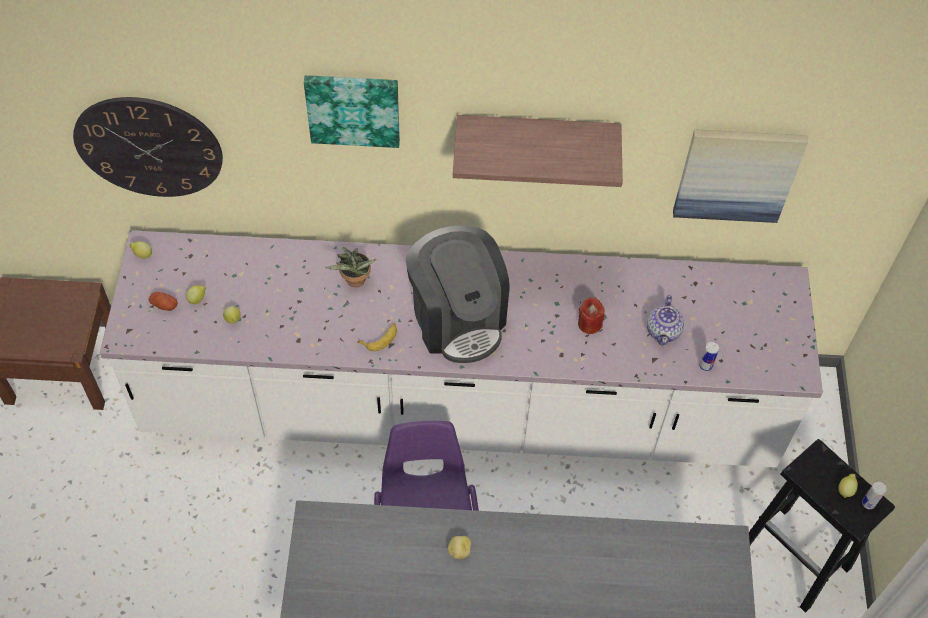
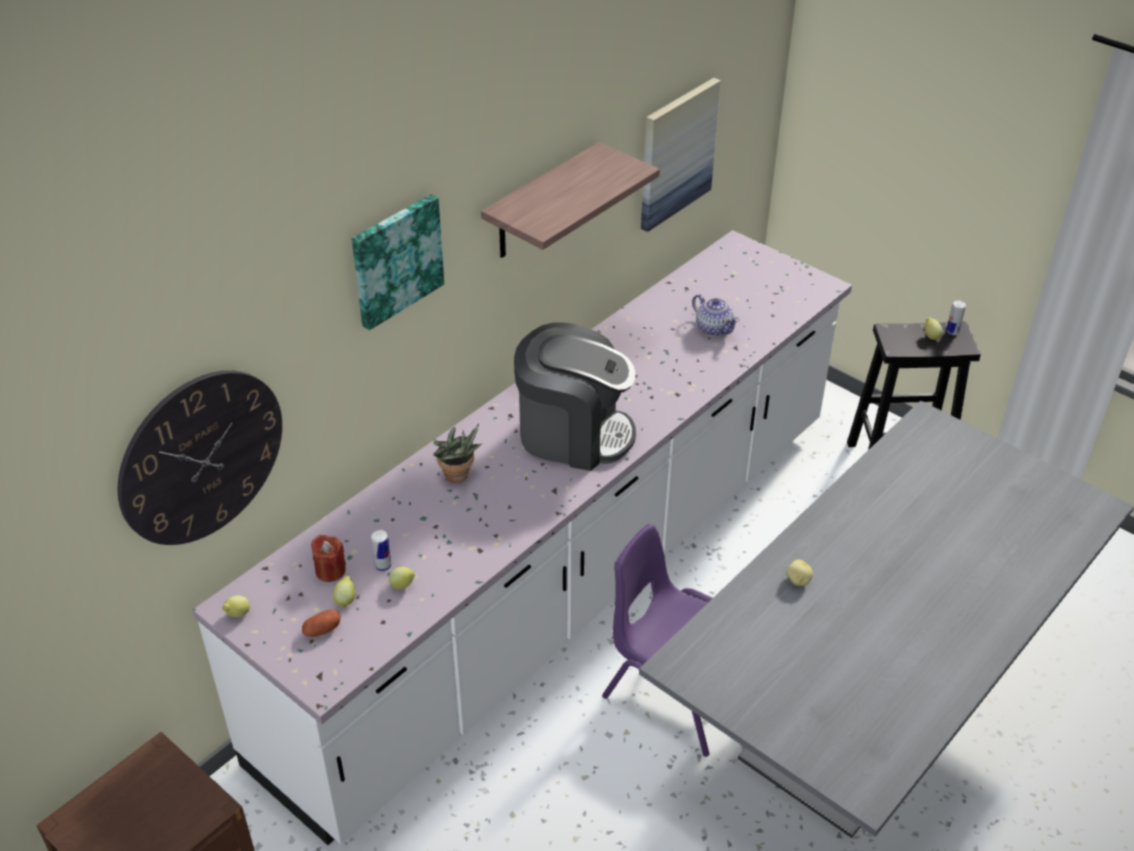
camera: 50 degrees left, 15 degrees down
(380, 339) = (540, 493): banana -> none
(589, 324) = (664, 362): red candle -> red candle (330, 570)
(705, 366) = (769, 325): can -> can (383, 566)

